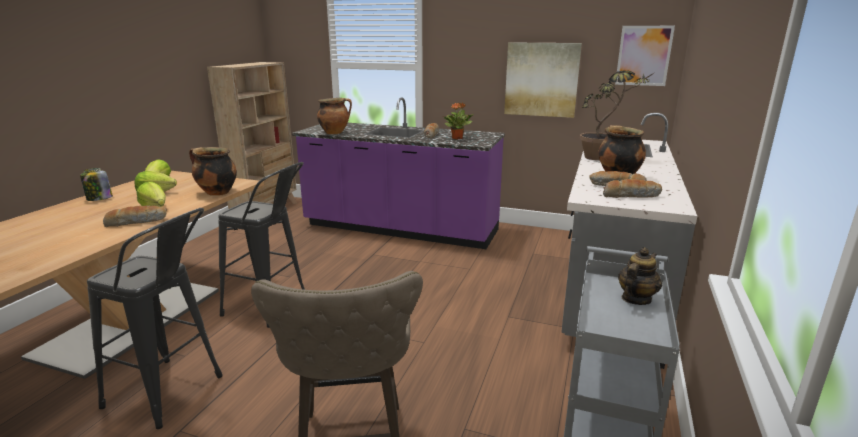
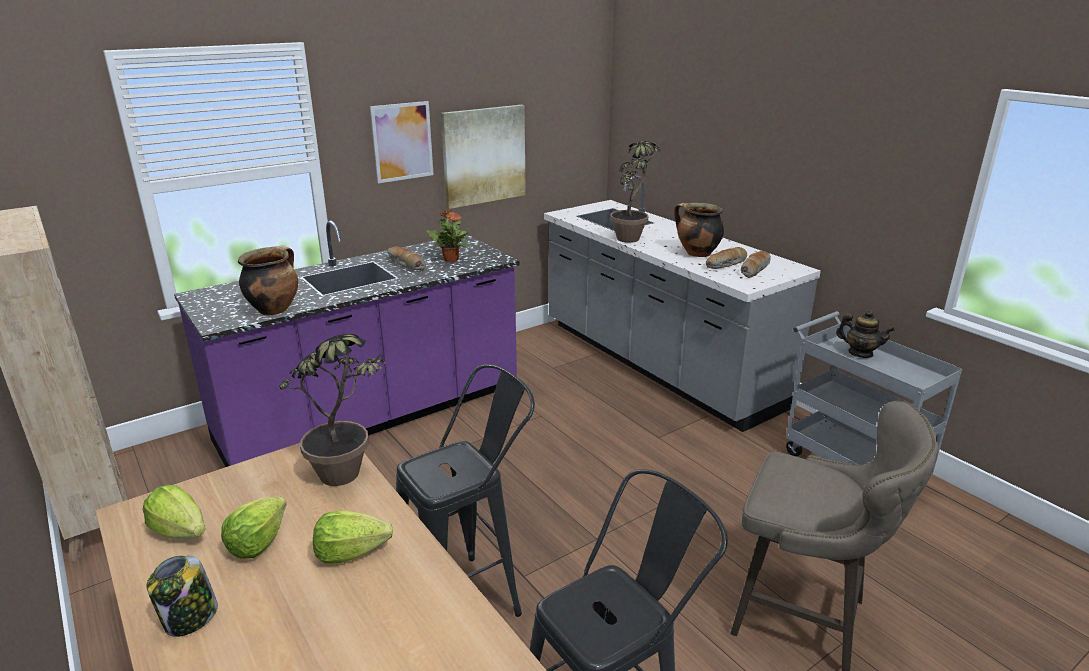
camera: 55 degrees left, 5 degrees up
(137, 222) = (409, 580): bread -> none
(216, 193) = (349, 480): cooking pot -> potted plant
(635, 299) = (860, 353): teapot -> teapot turned 135 degrees clockwise
(643, 56) = (579, 112): picture -> picture (402, 142)

